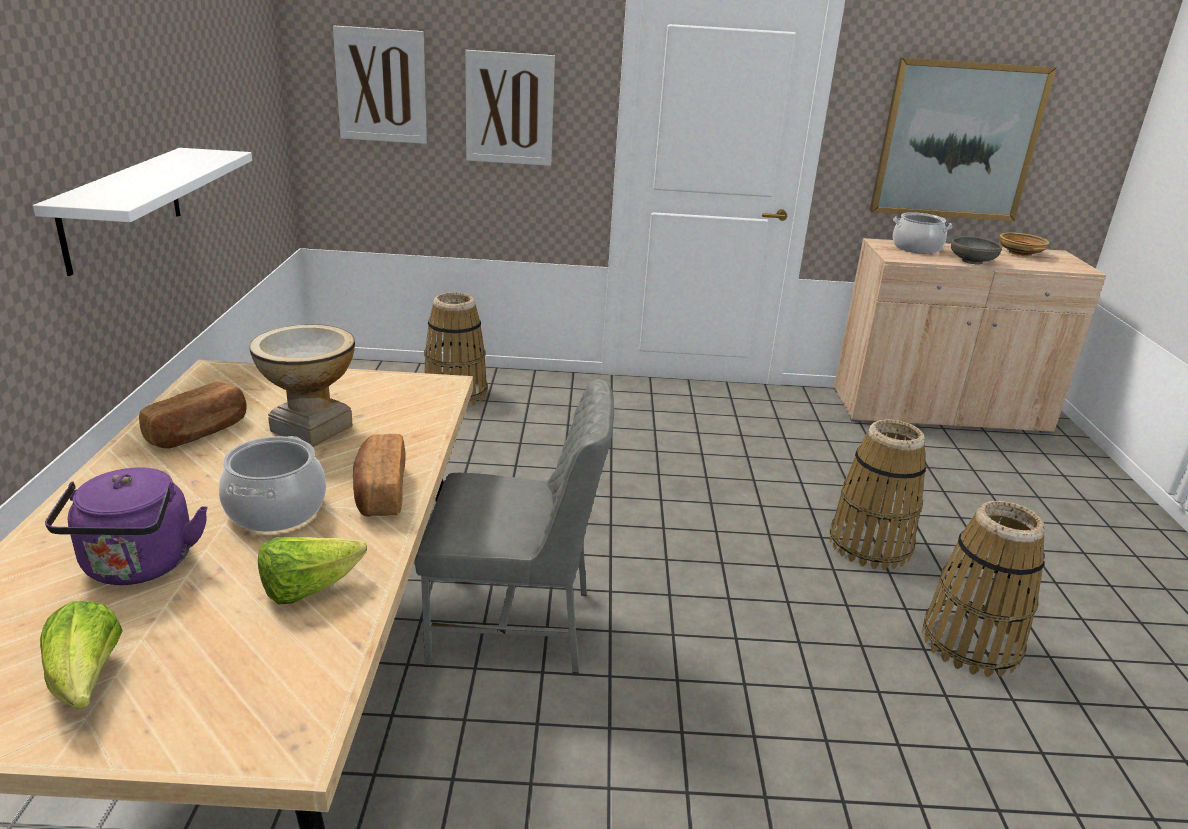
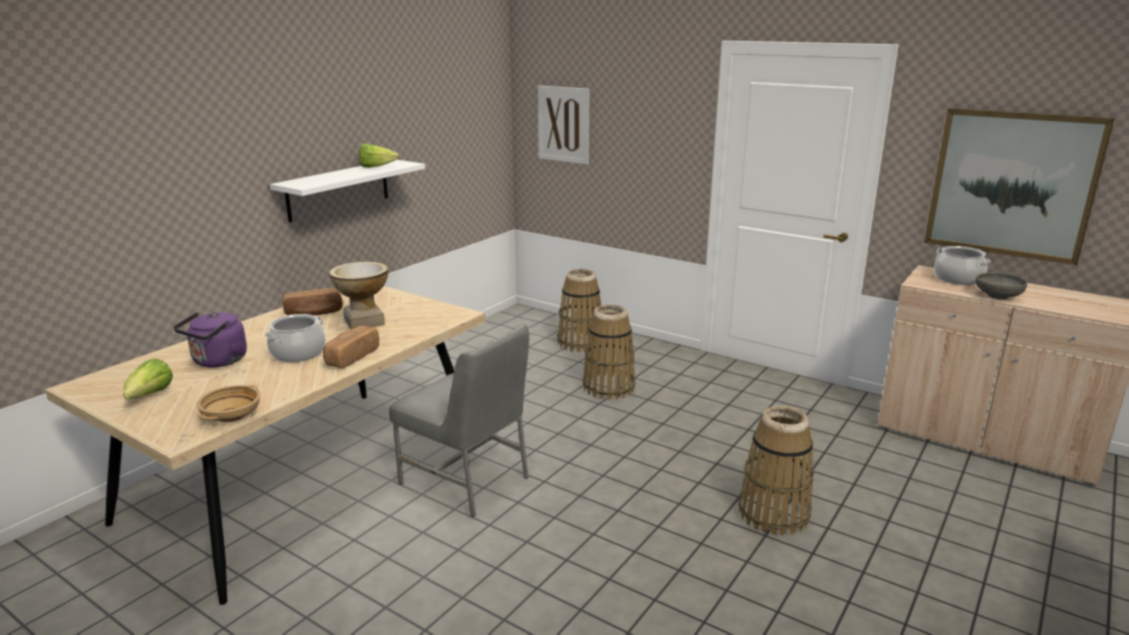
camera: 35 degrees right, 5 degrees down
(308, 589) = (264, 388): lettuce -> lettuce (376, 167)
(509, 109) = (640, 142): picture -> none
(971, 643) = (771, 601): basket -> basket (608, 387)
(1020, 253) = (1075, 297): beige bowl -> beige bowl (231, 416)

